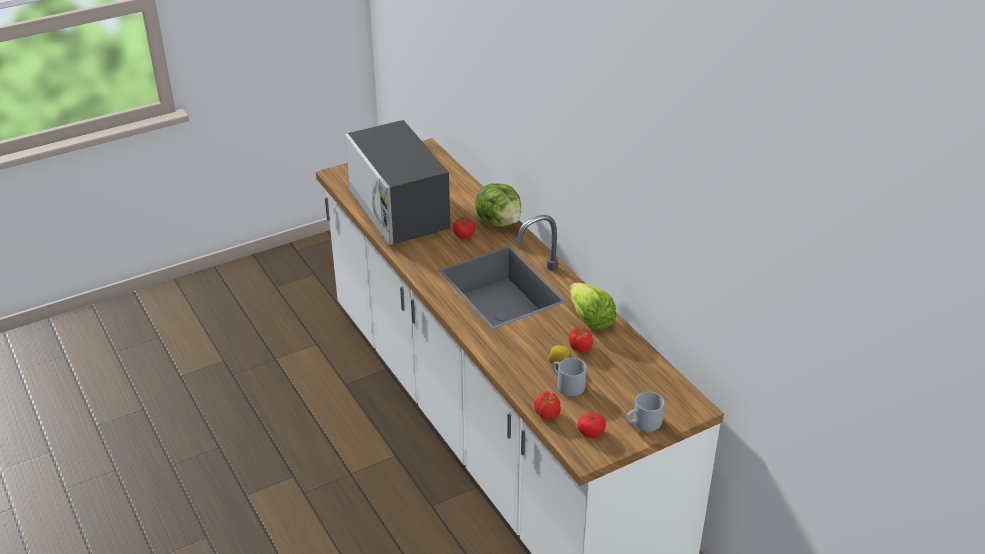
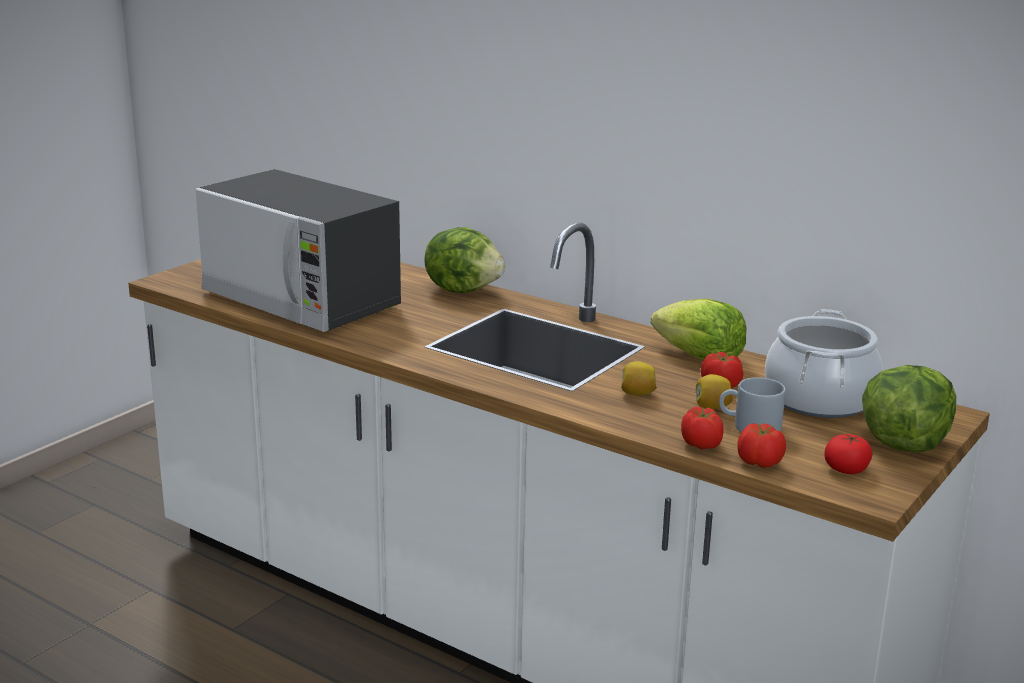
camera: 25 degrees left, 15 degrees down
(464, 235) = (427, 309): tomato -> tomato (701, 444)
(526, 341) = (637, 394): none -> lemon
(629, 374) = (820, 399): none -> cooking pot
(643, 423) = (903, 444): grey mug -> lettuce

